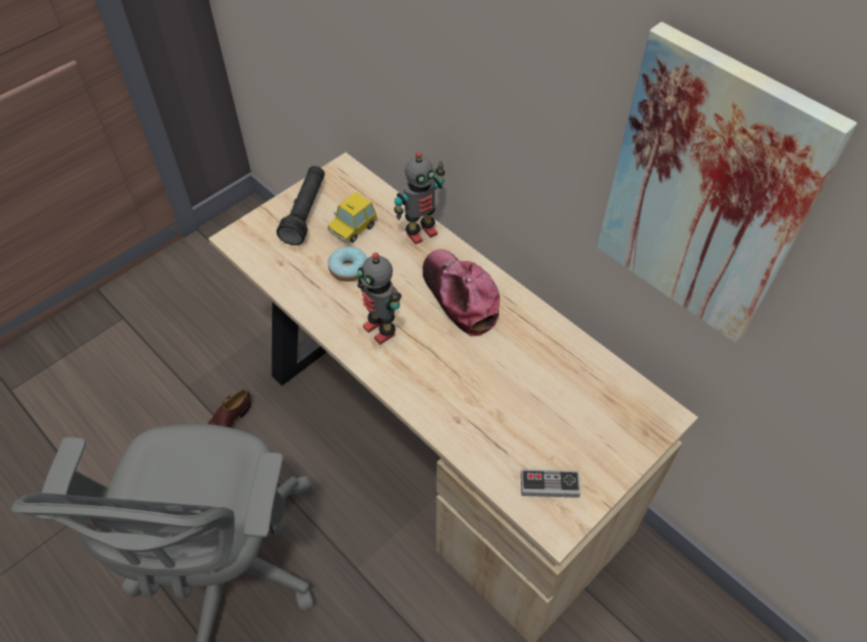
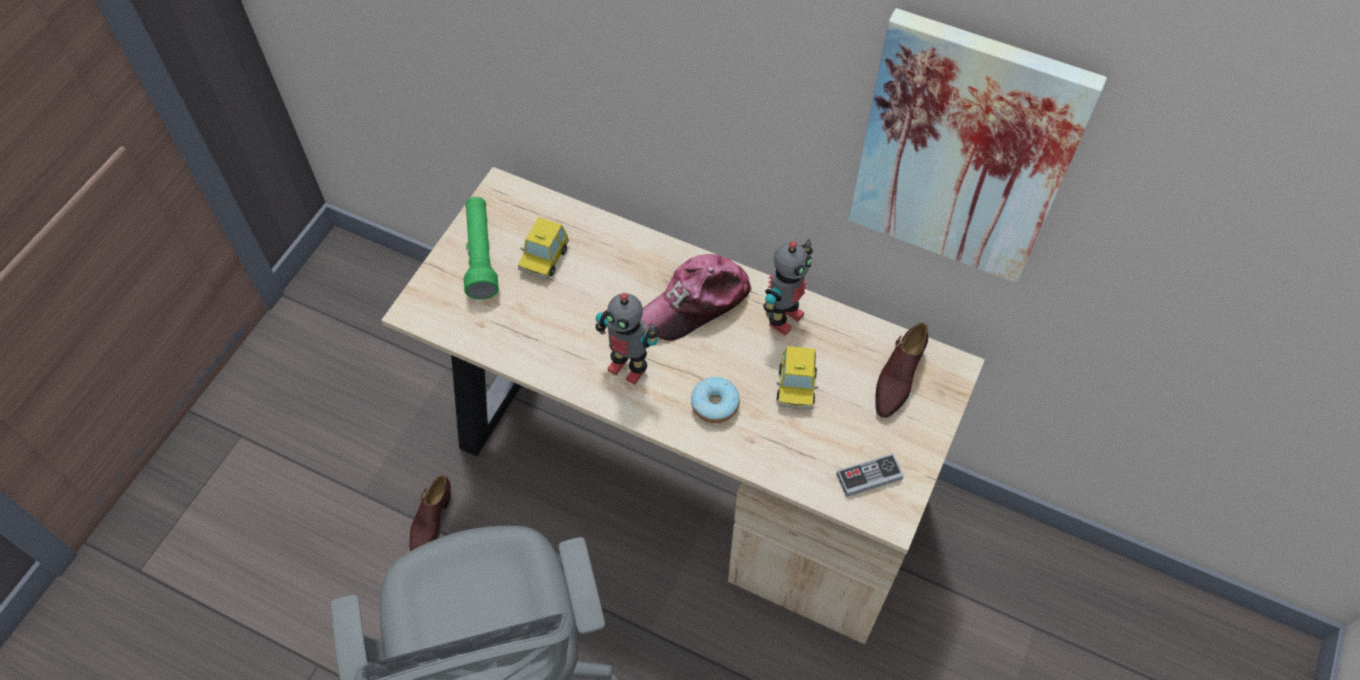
camera: 20 degrees left, 5 degrees up
(305, 212) = (480, 255): black flashlight -> green flashlight
(348, 269) = (561, 308): donut -> donut (714, 404)
(420, 232) = (622, 241): toy robot -> toy robot (783, 318)
(460, 296) = (696, 303): cap -> cap turned 75 degrees counterclockwise
(515, 388) = (796, 386): none -> toy car
(609, 408) = (897, 378): none -> brown shoe

